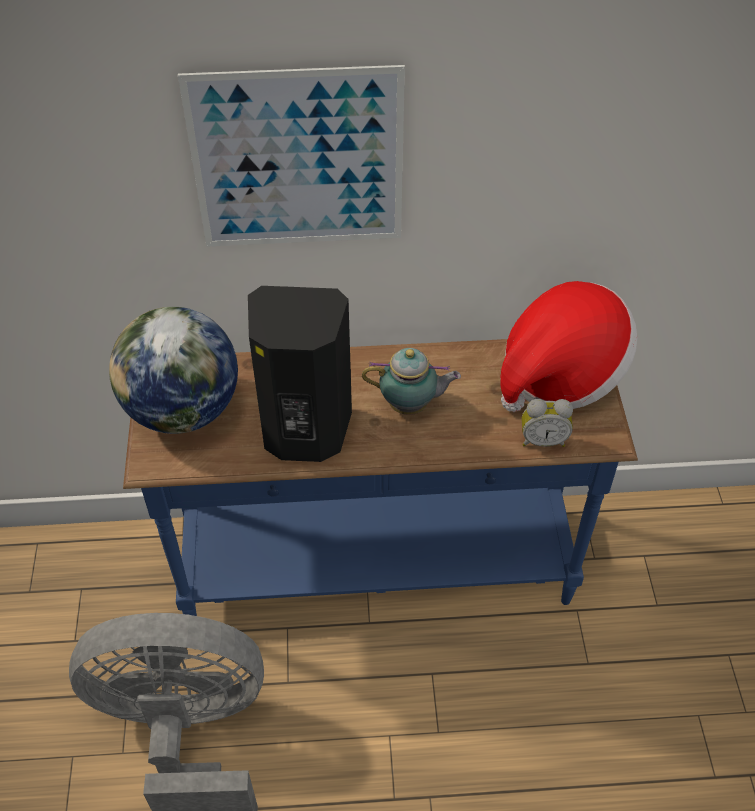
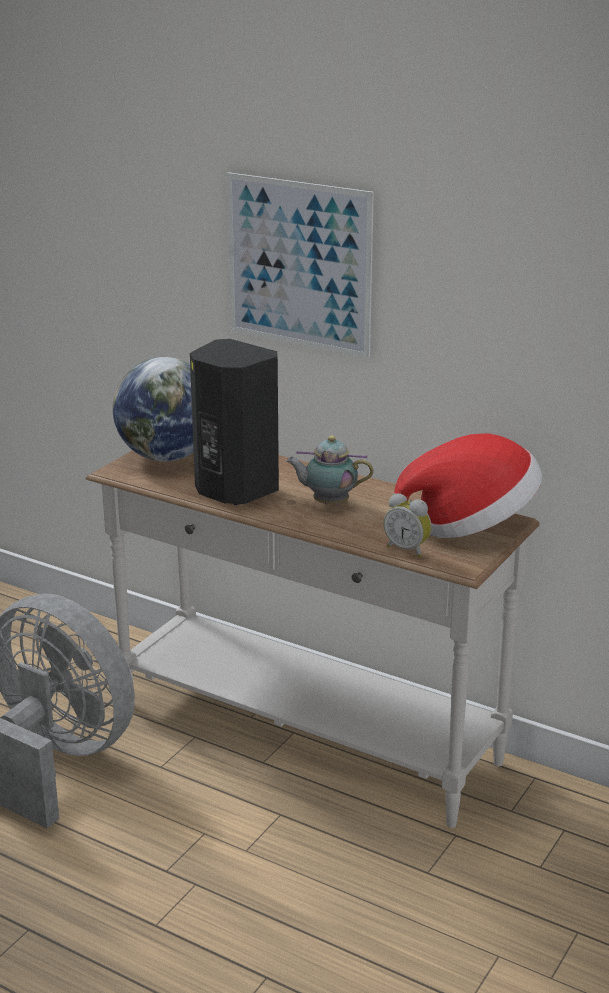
camera: 35 degrees right, 25 degrees down
(377, 570) = (304, 735): blue console table -> white console table
(411, 406) = (328, 503): teapot -> teapot turned 150 degrees clockwise

